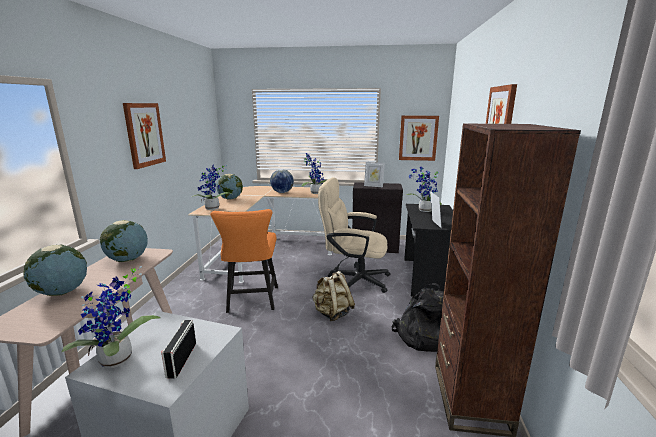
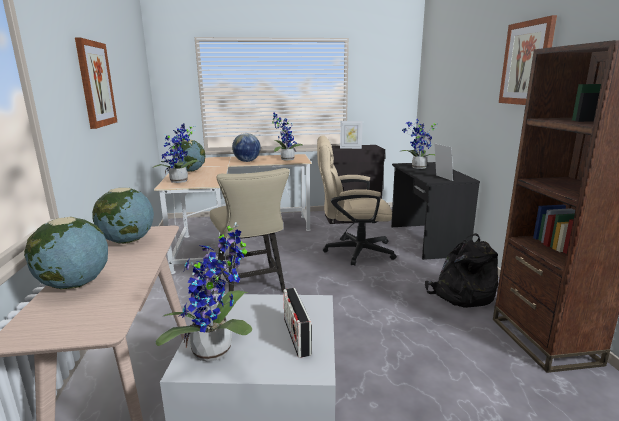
camera: 15 degrees left, 0 degrees up
(251, 301) = (252, 288): orange chair -> beige chair
(332, 313) = (354, 286): beige backpack -> none
(418, 138) = (389, 94): picture -> none

